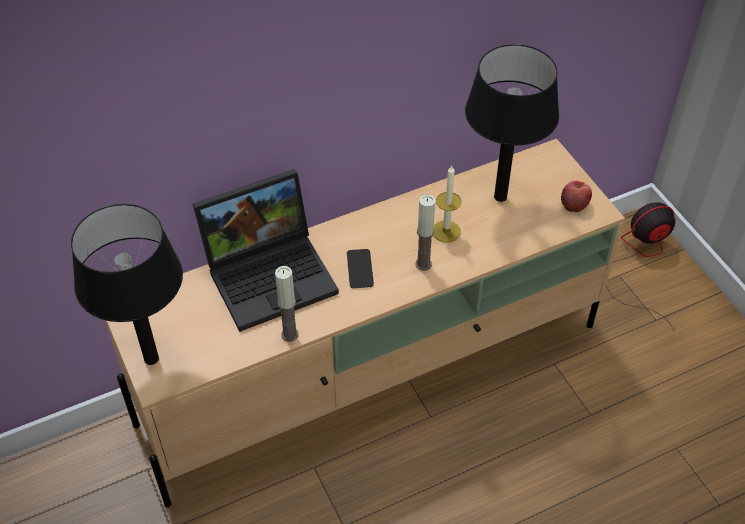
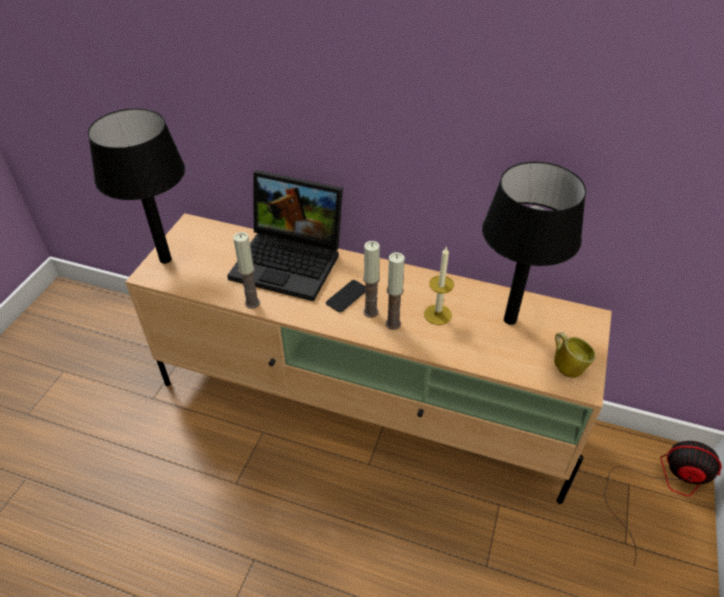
camera: 45 degrees right, 5 degrees down
(394, 267) = (370, 312): none -> candle
(574, 204) = (567, 365): apple -> mug

